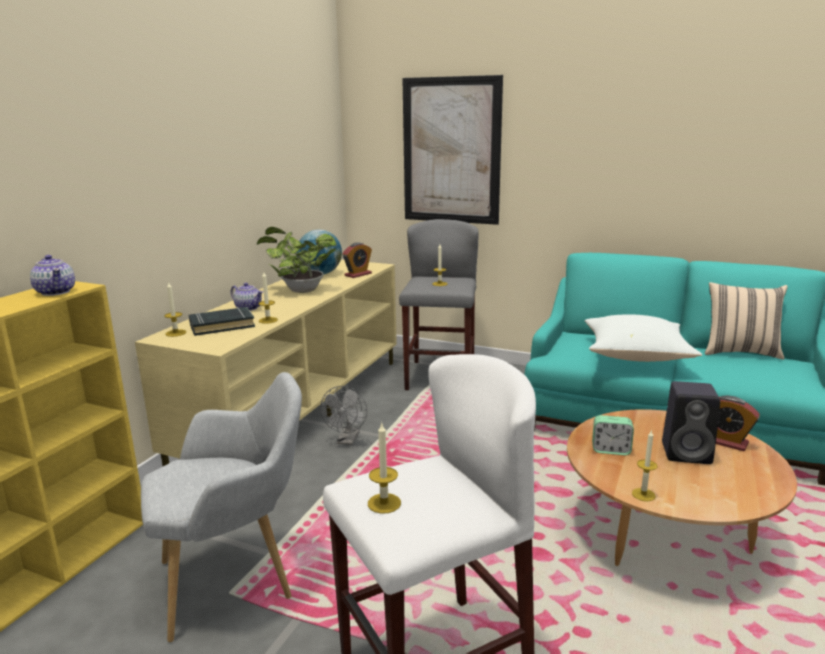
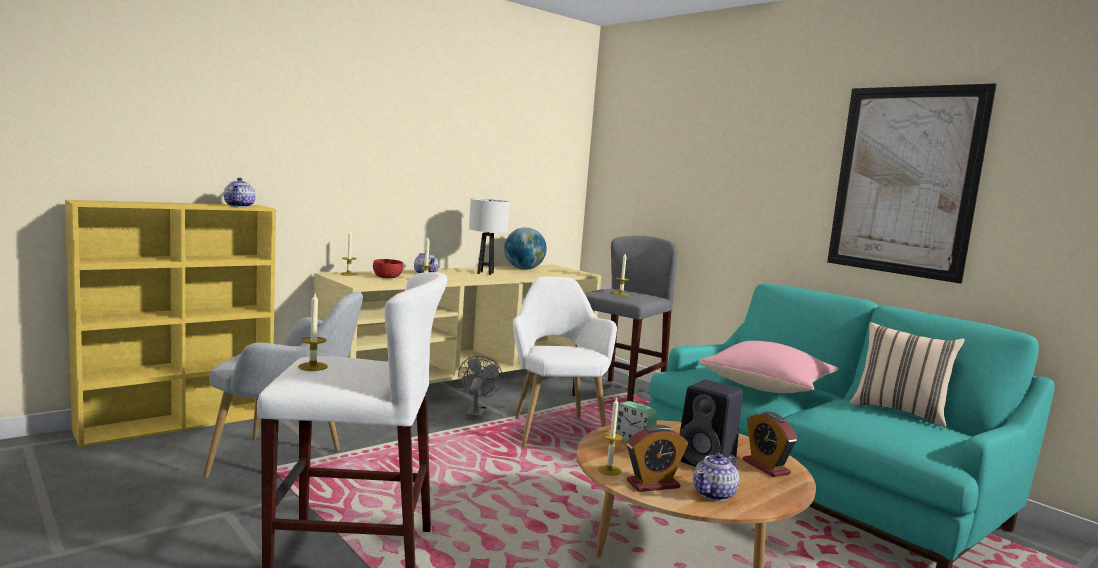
camera: 25 degrees right, 10 degrees down
(222, 325) = (387, 277): black book -> red bowl
(300, 290) = (485, 273): potted plant -> white table lamp
(347, 440) = (476, 413): grey fan -> grey fan turned 150 degrees clockwise
(358, 274) = (554, 274): alarm clock -> alarm clock (653, 484)
(433, 435) = (555, 429): none -> white armchair
(451, 151) = (673, 172): picture -> picture (904, 181)
(636, 355) = (768, 388): white pillow -> pink pillow
(738, 488) = (714, 494): none -> teapot

